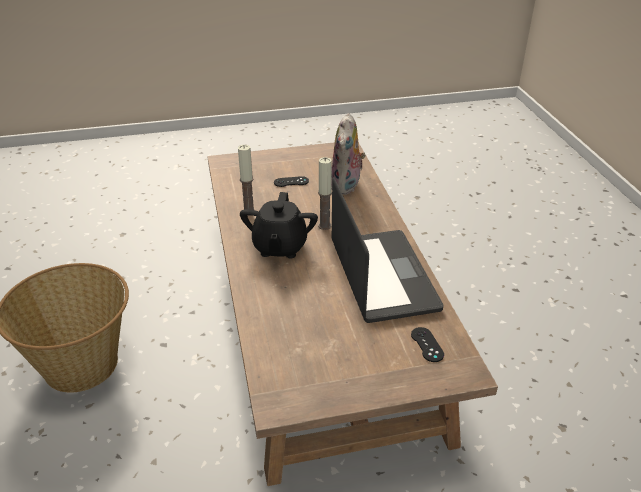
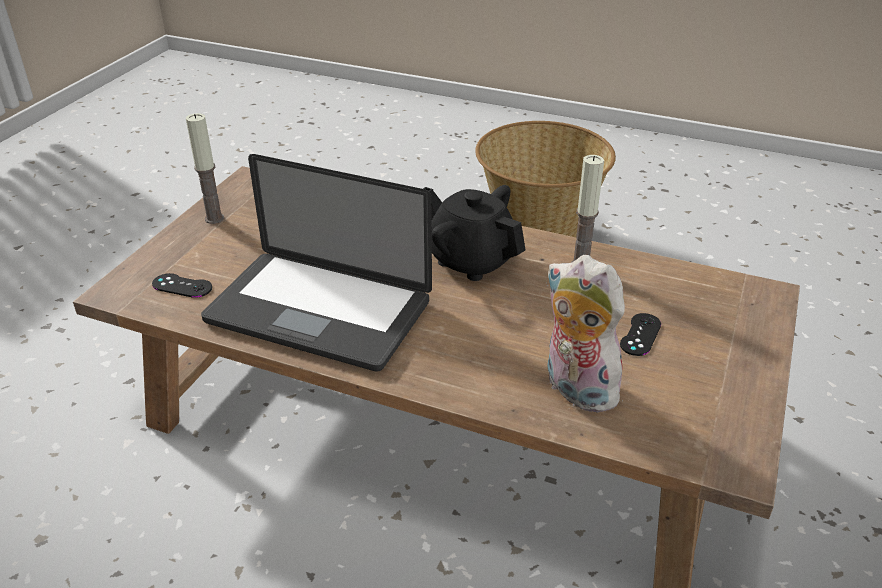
camera: 125 degrees right, 0 degrees up
(324, 226) = (480, 314): candle -> candle (214, 218)

